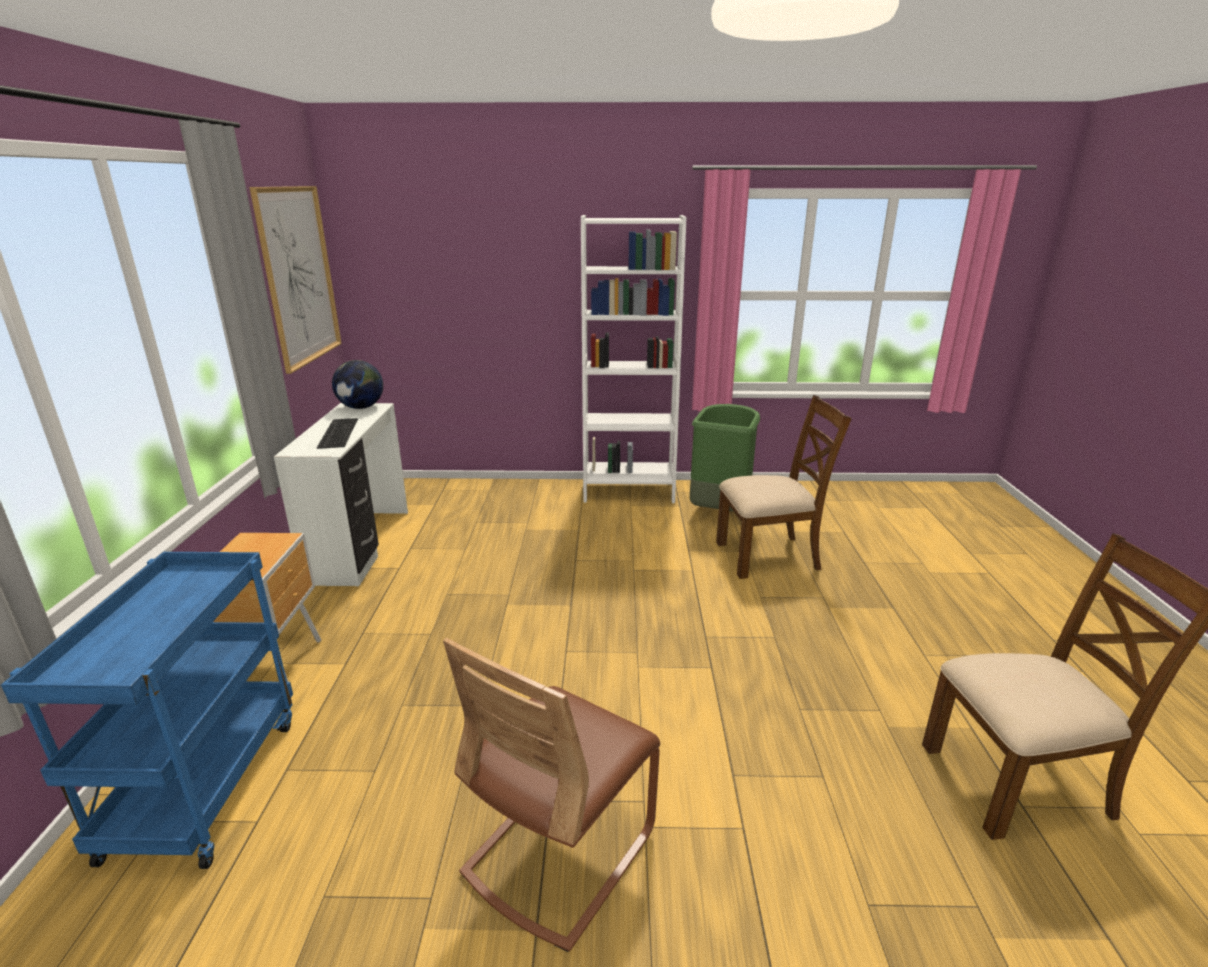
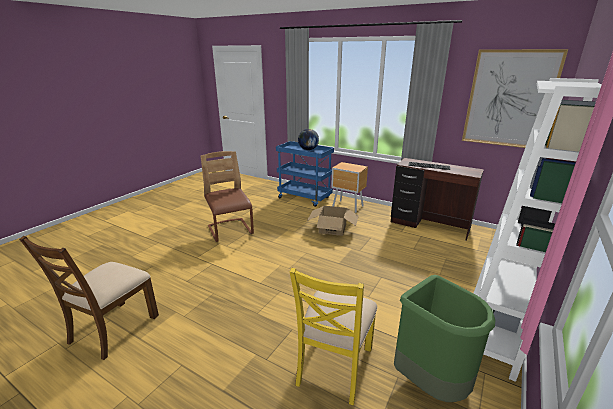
camera: 120 degrees right, 0 degrees up
(361, 407) = (471, 171): globe -> globe (308, 149)
(361, 545) = (429, 226): white desk -> brown desk
(431, 650) = (333, 228): none -> cardboard box
(769, 556) = (334, 365): brown chair -> yellow chair

